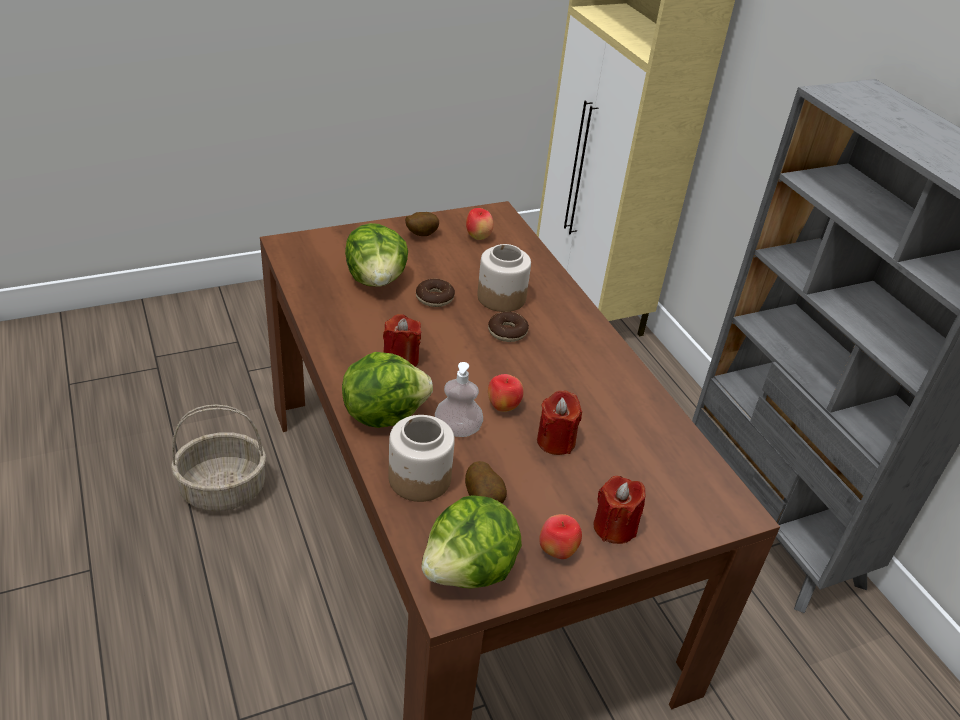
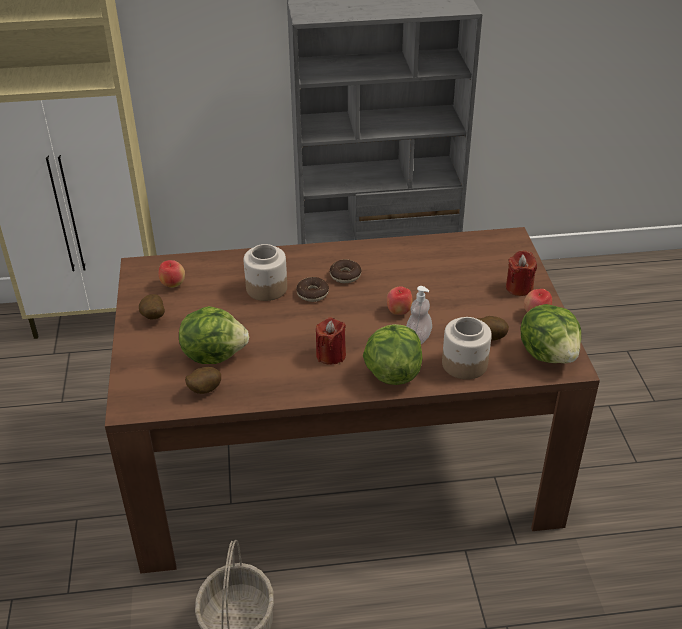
camera: 70 degrees left, 0 degrees up
(320, 282) = (204, 390): none -> potato
(434, 298) = (254, 324): donut -> donut (345, 275)
(555, 441) = (438, 295): red candle -> none

